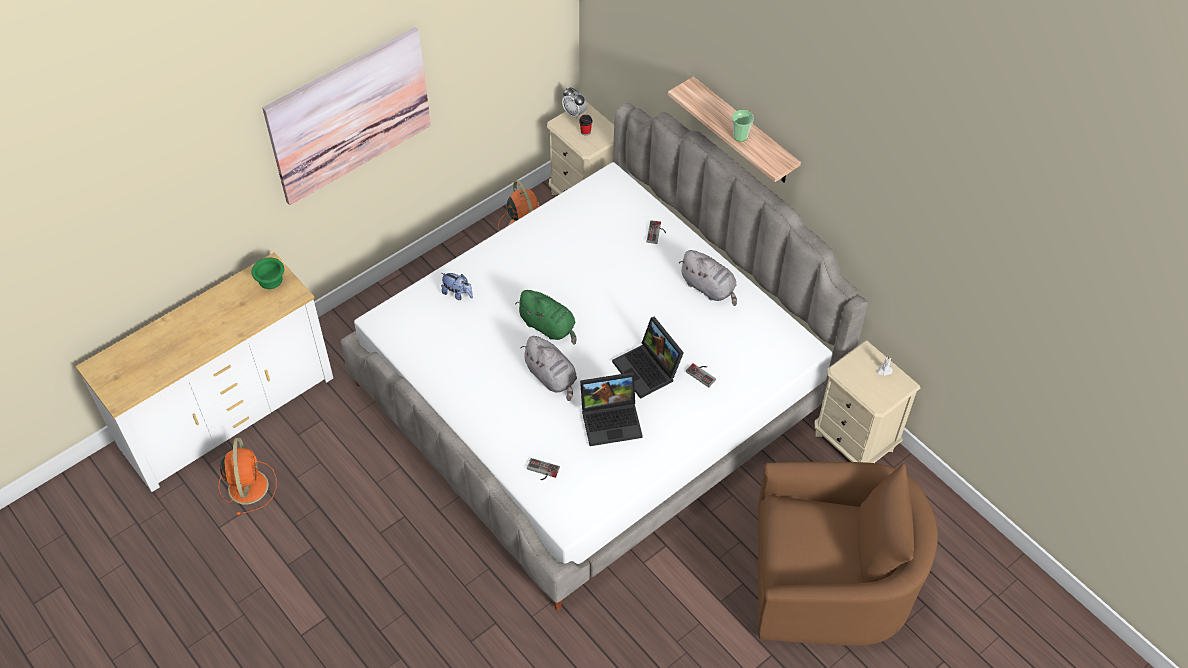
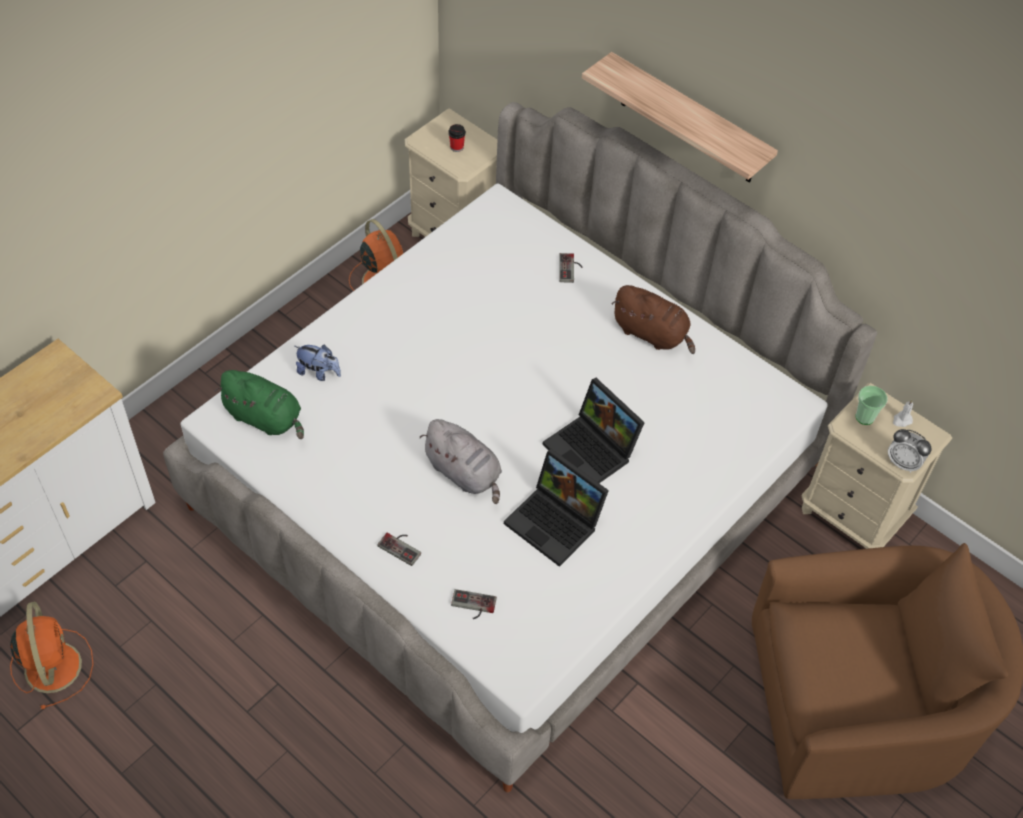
camera: 10 degrees left, 0 degrees up
(271, 279) = (58, 376): green bowl -> none
(349, 115) = (148, 137): picture -> none
(549, 327) = (450, 405): green plush toy -> green plush toy (266, 418)
(574, 113) = (438, 126): alarm clock -> alarm clock (903, 463)
(612, 419) = (556, 523): laptop -> laptop turned 60 degrees clockwise
(702, 373) = (665, 448): game controller -> game controller (402, 546)
(709, 288) = (652, 334): grey plush toy -> brown plush toy
(740, 136) = (690, 123): cup -> cup (864, 417)

